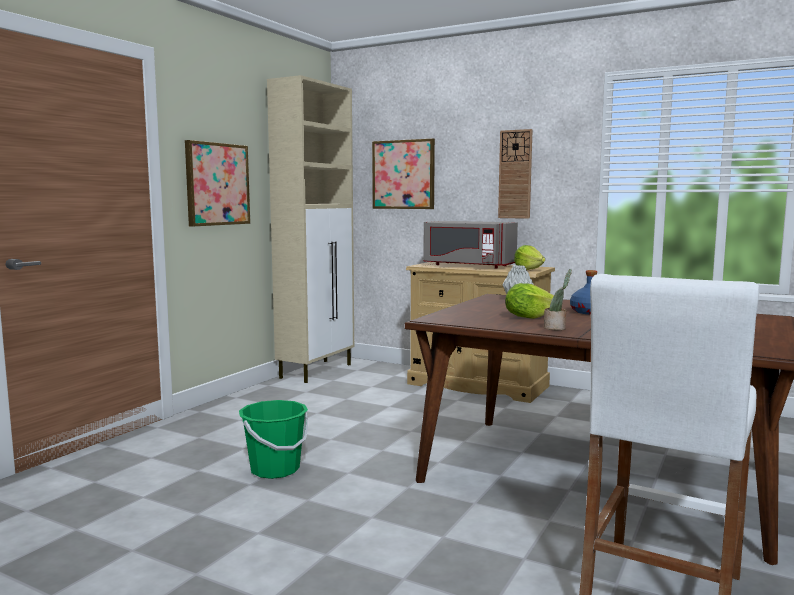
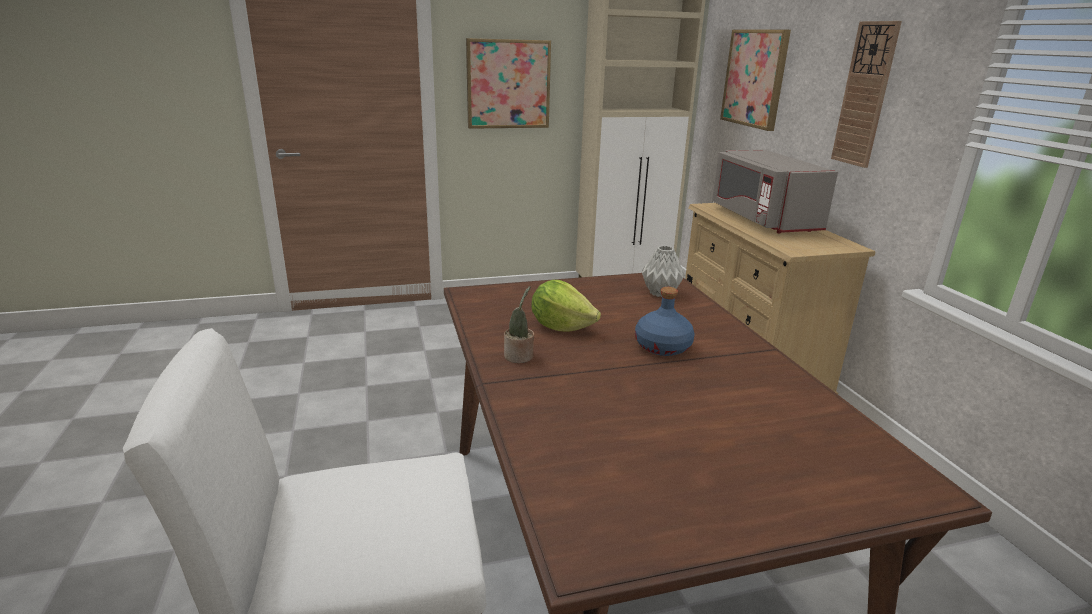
camera: 45 degrees right, 15 degrees up
(275, 469) = (403, 380): green bucket -> none
(528, 269) = (814, 246): lettuce -> none

